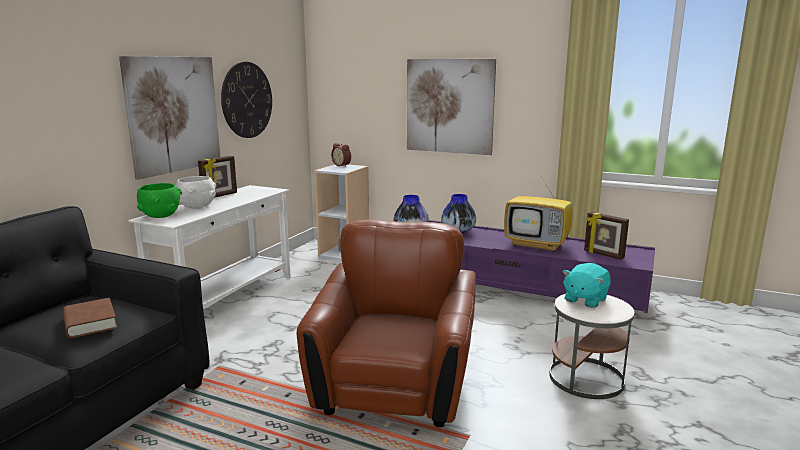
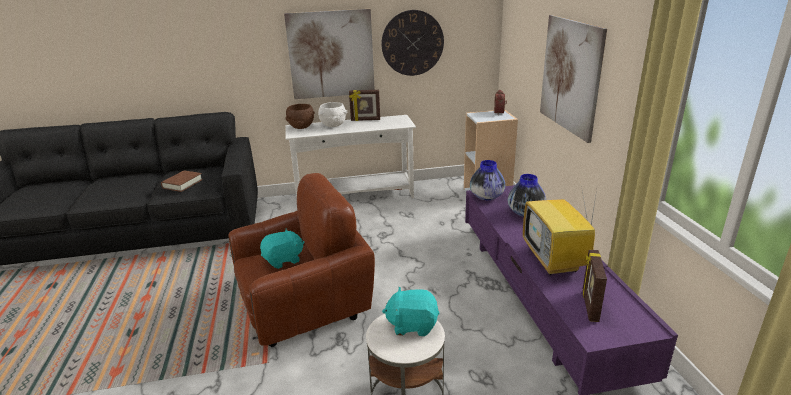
camera: 55 degrees right, 10 degrees up
(160, 216) = (301, 127): green bowl -> brown bowl
(383, 329) = (283, 260): none -> turquoise plush toy

